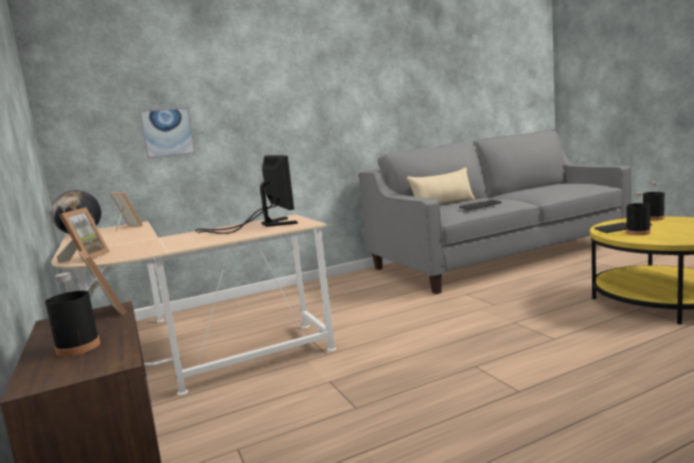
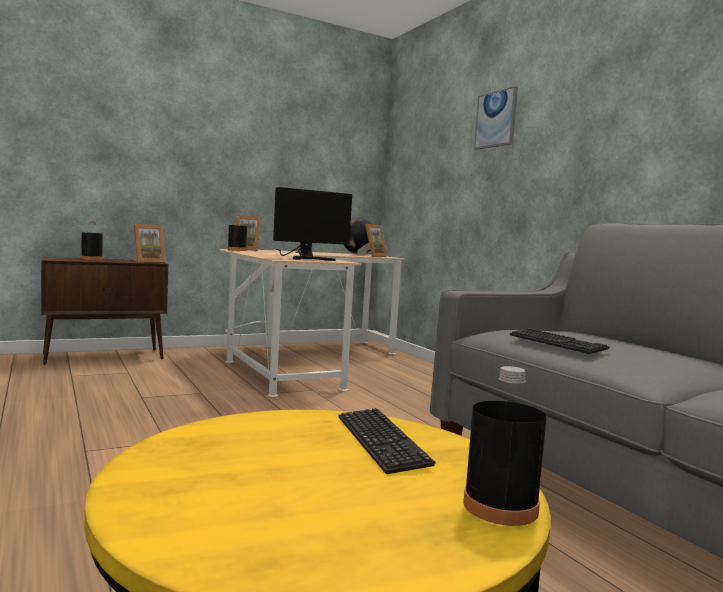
camera: 85 degrees right, 5 degrees down
(167, 132) = (440, 176): picture -> picture (496, 119)
(443, 205) = (603, 337): beige pillow -> none
(638, 232) = (308, 440): black bottle -> black bottle (237, 250)

